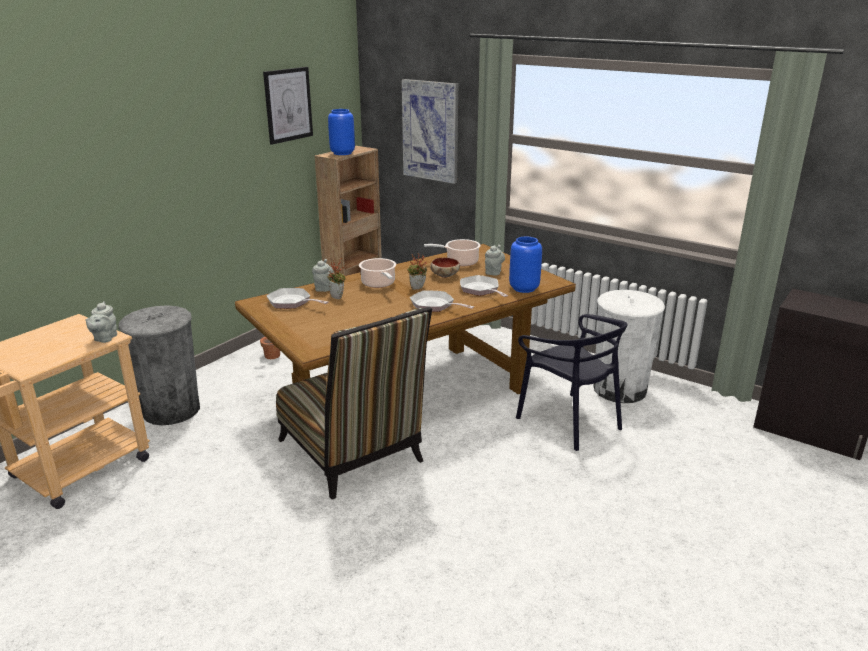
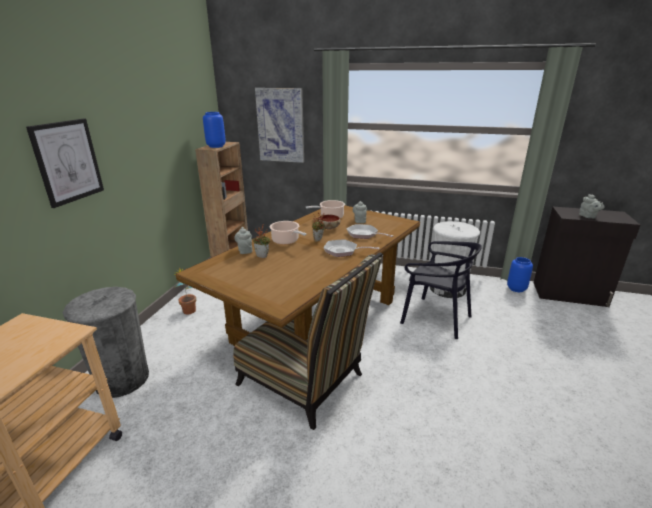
camera: 20 degrees left, 0 degrees up
(104, 338) = (67, 335): grey teapot -> grey teapot (588, 216)
(288, 105) = (173, 108): picture -> picture (68, 161)
(292, 302) = (228, 266): frying pan -> none
(524, 288) = (392, 229): blue vase -> blue vase (516, 288)

